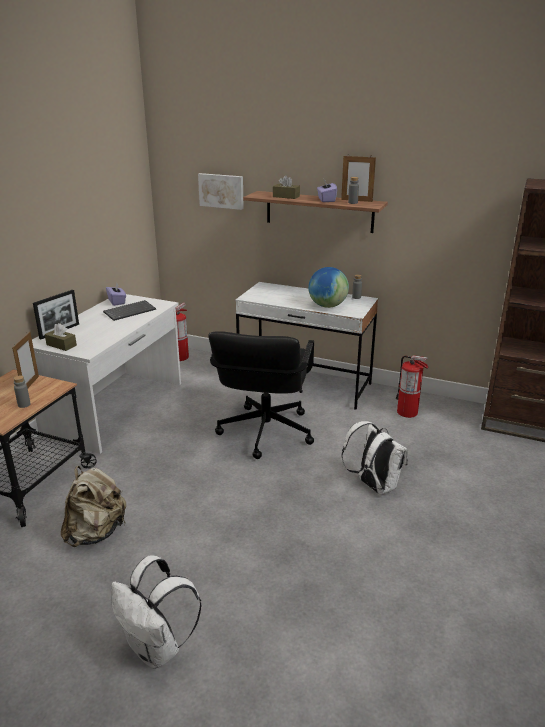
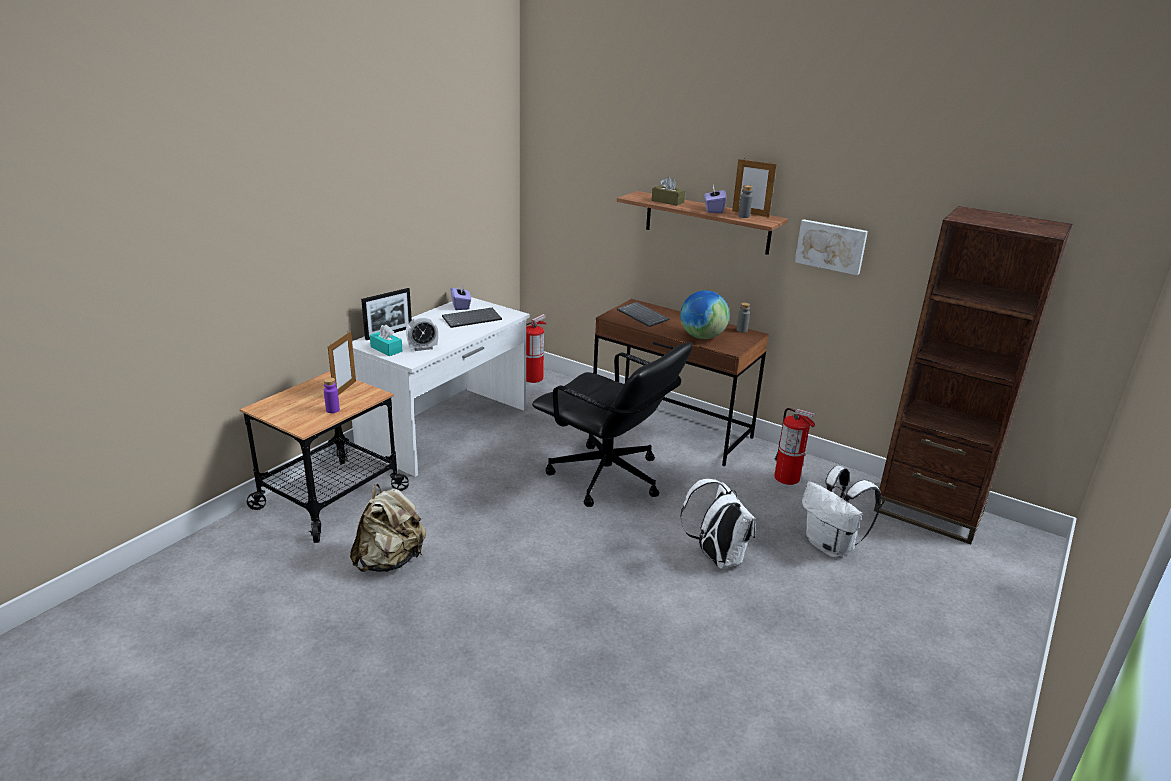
camera: 10 degrees right, 0 degrees up
(24, 404) = (332, 410): grey bottle -> purple bottle
(61, 345) = (386, 349): brown tissue box -> turquoise tissue box
(94, 340) = (423, 348): none -> alarm clock
(157, 649) = (423, 690): white backpack -> white backpack (831, 547)
(221, 191) = (597, 187): picture -> picture (831, 246)
(265, 432) = (607, 478): black office chair -> black office chair turned 75 degrees counterclockwise
(274, 294) = (643, 316): none -> keyboard
(305, 385) = (671, 429): white desk -> brown desk

